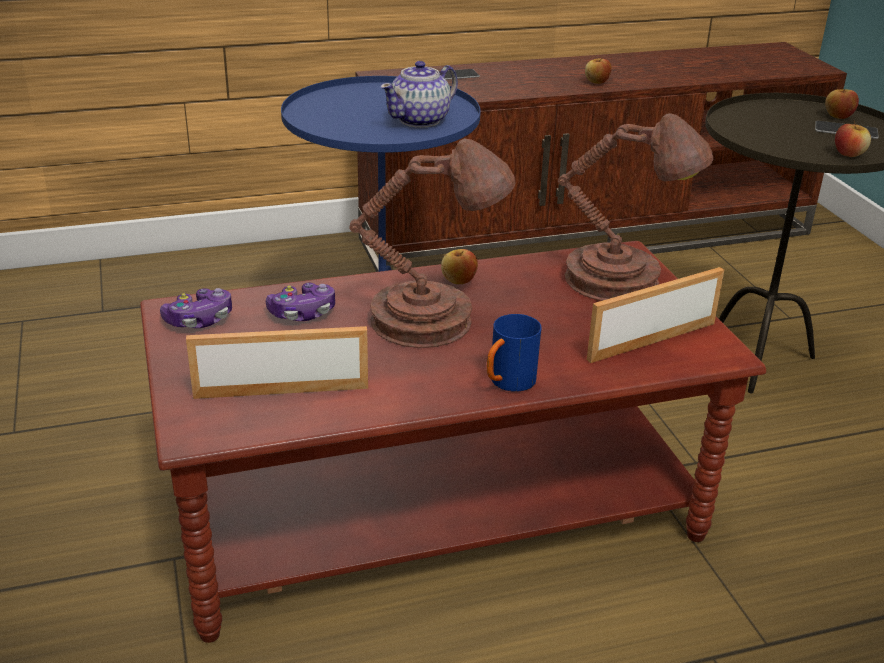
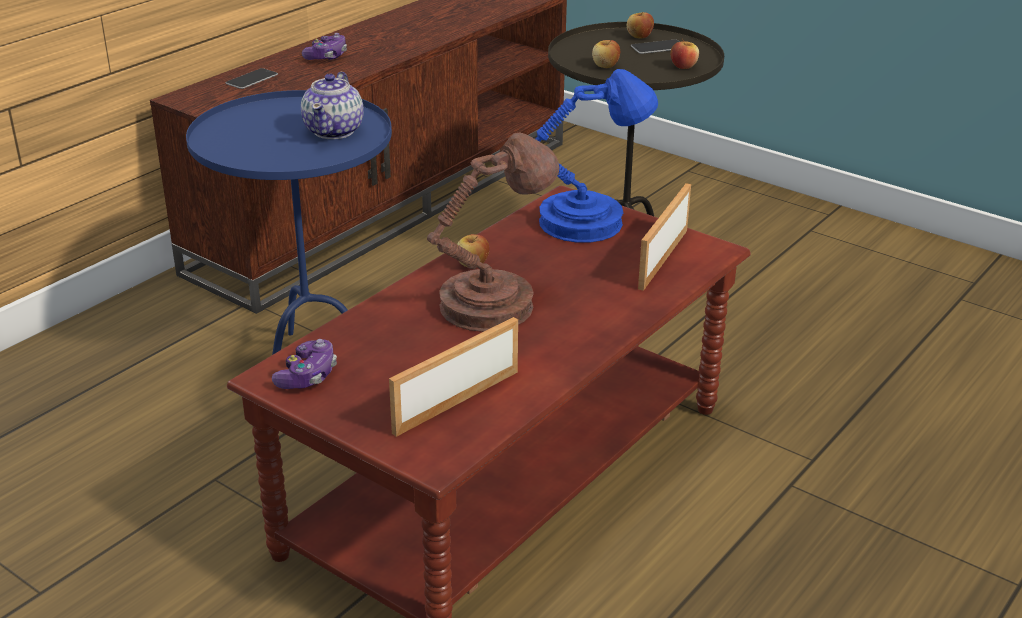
camera: 35 degrees left, 0 degrees up
(302, 313) = (386, 337): game controller -> game controller (327, 56)
(507, 384) = (608, 328): blue mug -> none
(596, 82) = (387, 52): apple -> apple (605, 66)
(620, 281) = (588, 222): brown table lamp -> blue table lamp

